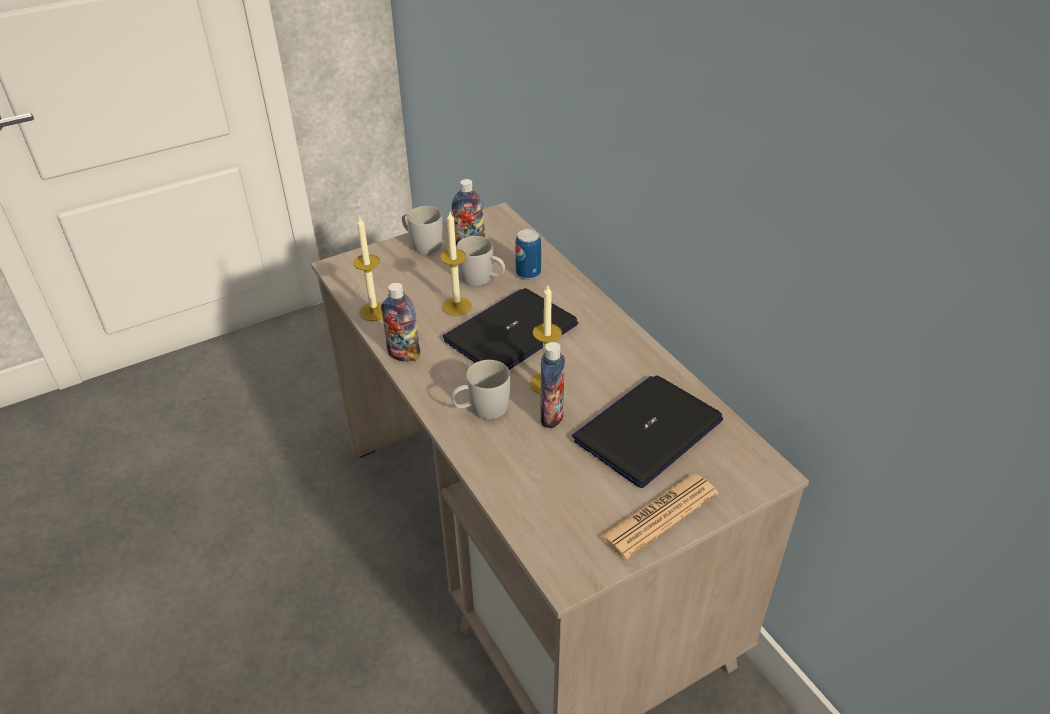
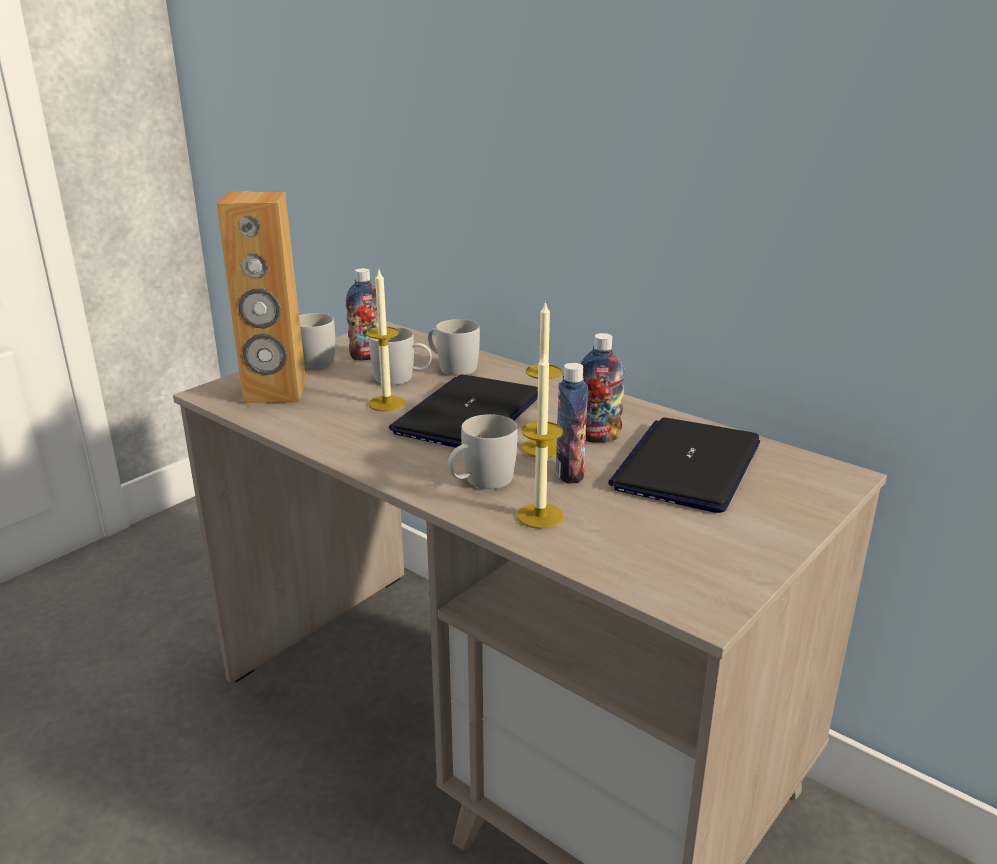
camera: 20 degrees left, 15 degrees down
(374, 311) = (284, 422): candle -> candle (540, 516)
(382, 277) = (275, 393): none -> brown speaker
(404, 355) = (348, 452): bottle -> bottle (597, 437)
(528, 273) = (452, 367): can -> white mug
(659, 516) = (762, 533): newspaper -> none

